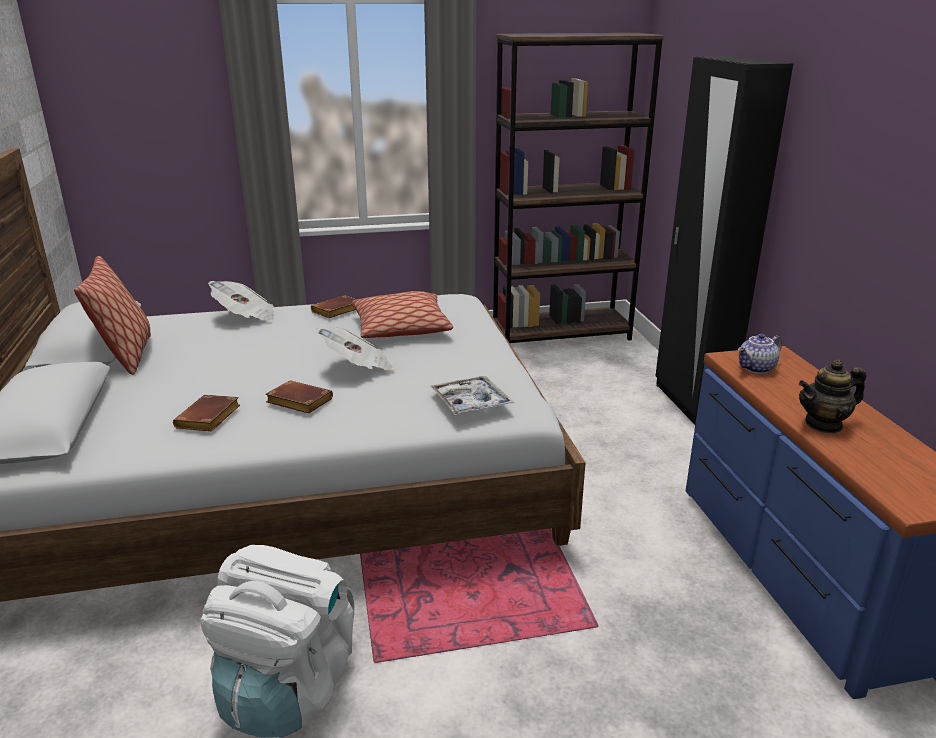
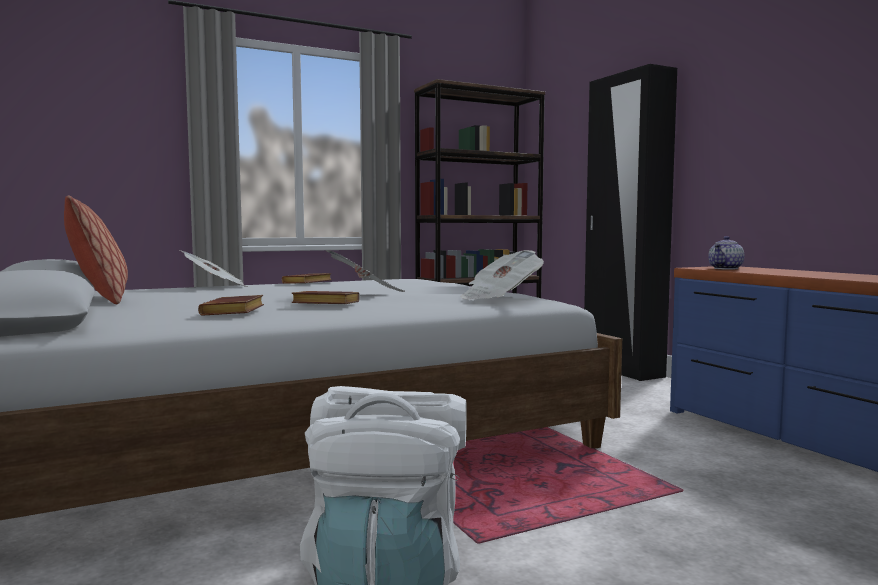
camera: 15 degrees left, 20 degrees down
(401, 328) = (381, 285): pillow -> none
(471, 403) = (500, 297): tray -> newspaper
(824, 424) = (821, 275): teapot -> none

